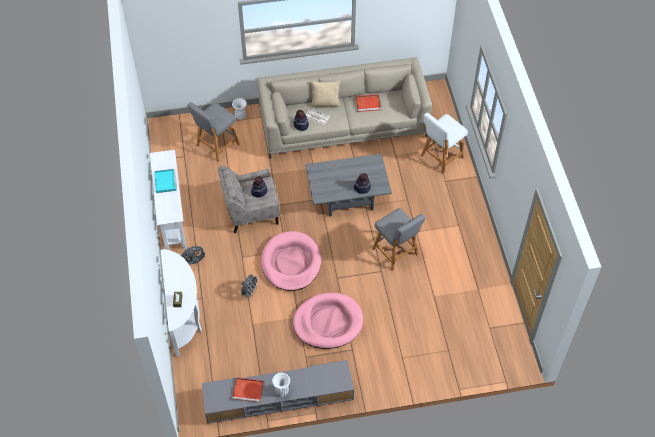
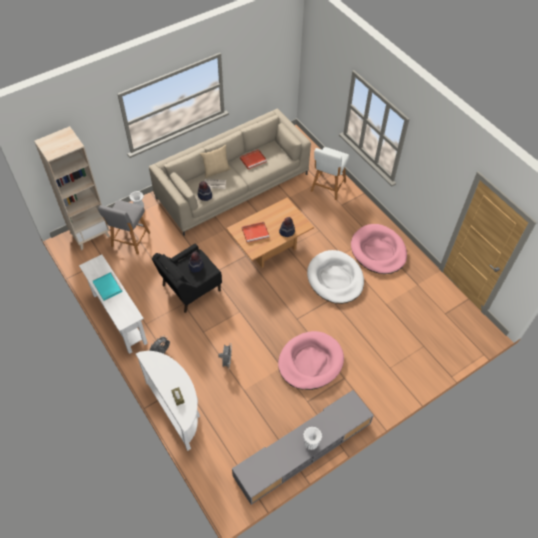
camera: 25 degrees left, 0 degrees up
(183, 127) = (90, 234): none -> beige bookcase
(248, 390) = (280, 456): red tray -> red tray (256, 232)
(251, 211) = (190, 288): beige armchair -> black armchair
(291, 263) = (250, 321): pink dog bed -> pink dog bed (378, 251)
(347, 199) = (269, 248): grey coffee table -> brown coffee table
(396, 253) = (335, 279): grey stool -> white dog bed

